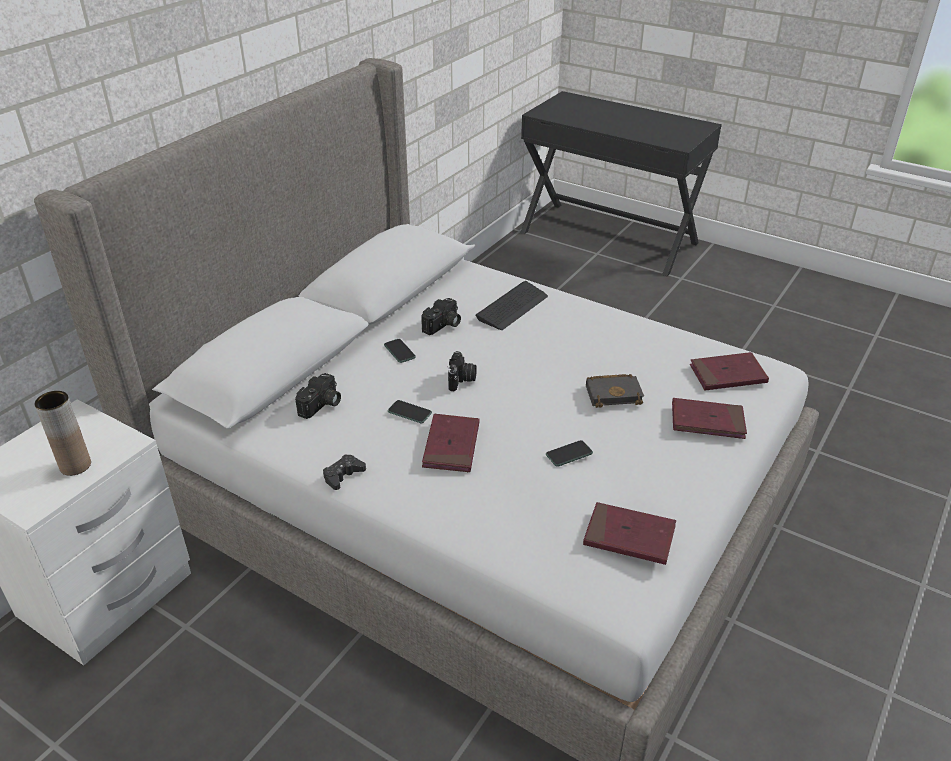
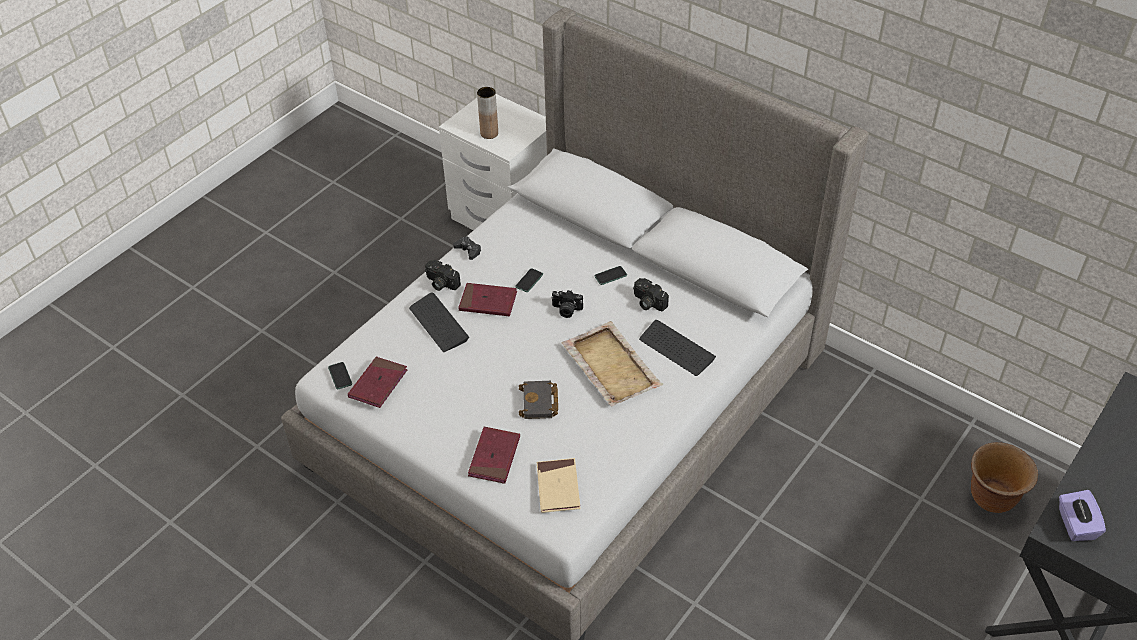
camera: 95 degrees right, 10 degrees up
(321, 405) = (544, 236): camera -> camera (440, 283)
(501, 486) = (438, 323): none -> keyboard
(545, 346) = (610, 365): none -> beige tray
(546, 264) = (992, 498): none -> brown planter
(569, 454) = (465, 363): phone -> phone (340, 376)
(671, 139) = (1075, 525): none -> purple tissue box
(727, 375) = (558, 487): red book -> beige book

